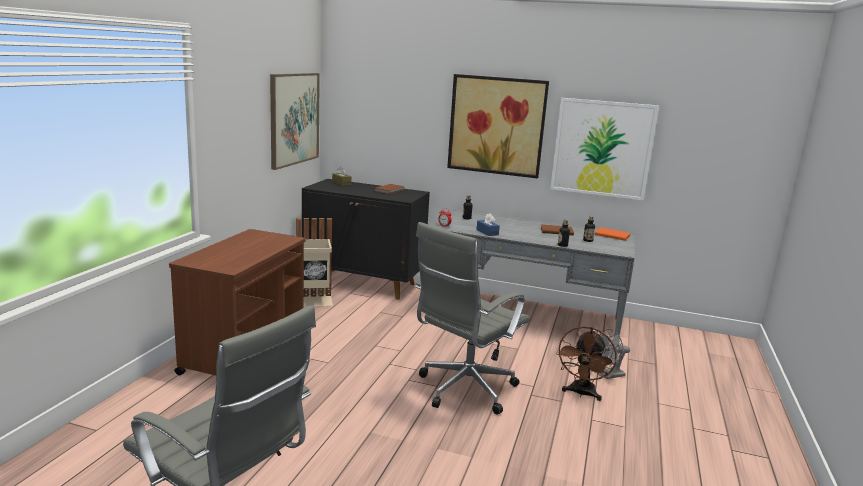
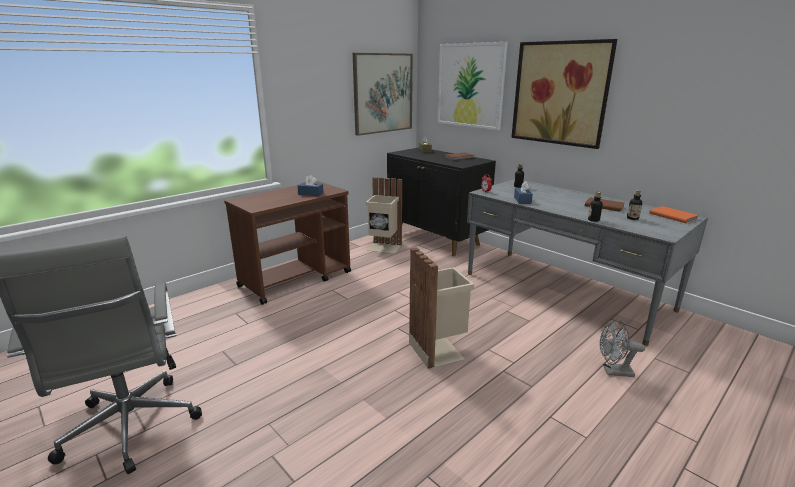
camera: 30 degrees right, 5 degrees up
(268, 245) = (311, 194): none -> blue tissue box
(463, 390) = (438, 349): grey office chair -> beige trash can
(581, 394) = (562, 384): brown fan -> none
(602, 148) = (675, 114): picture -> picture (470, 85)

